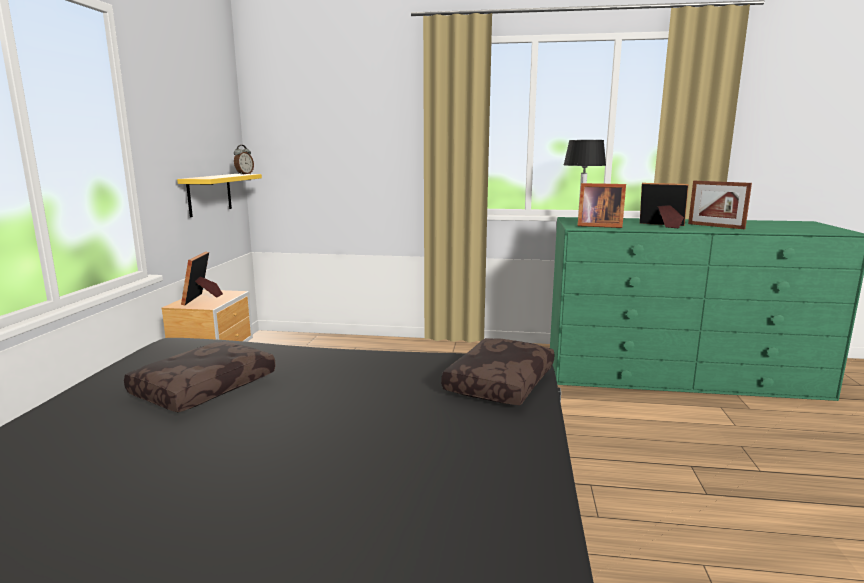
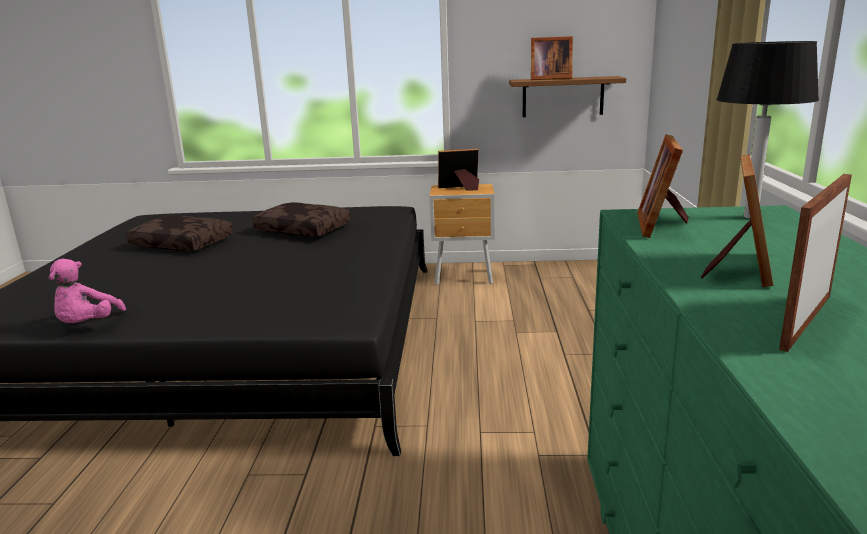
camera: 85 degrees right, 5 degrees up
(209, 194) = (563, 97): yellow shelf -> brown shelf
(214, 176) = (549, 79): none -> picture frame
(244, 174) = (602, 77): alarm clock -> none
(498, 382) = (298, 310): brown pillow -> brown pillow (184, 243)
(534, 510) = (87, 325): none -> pink plush toy

